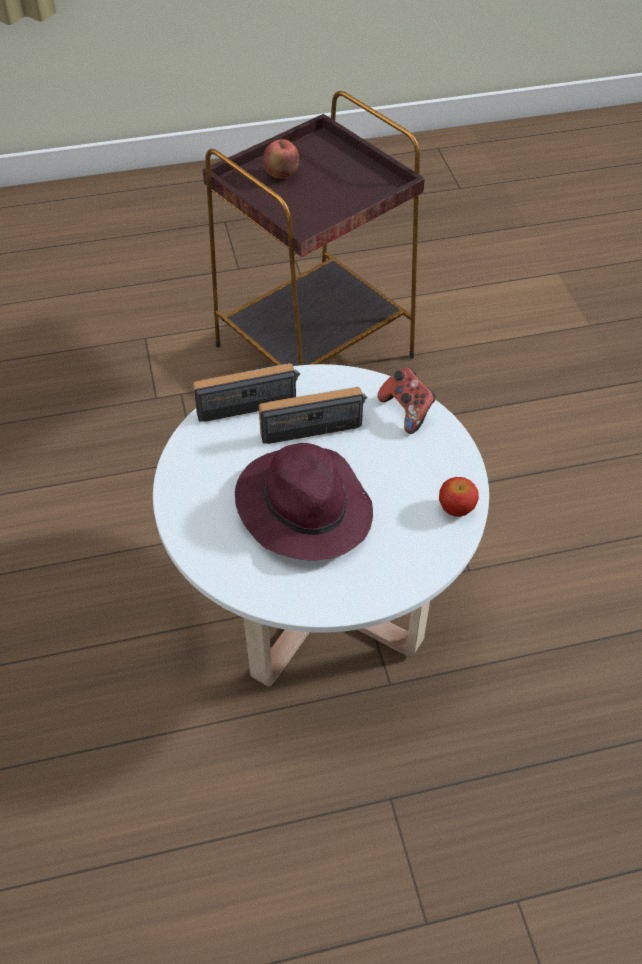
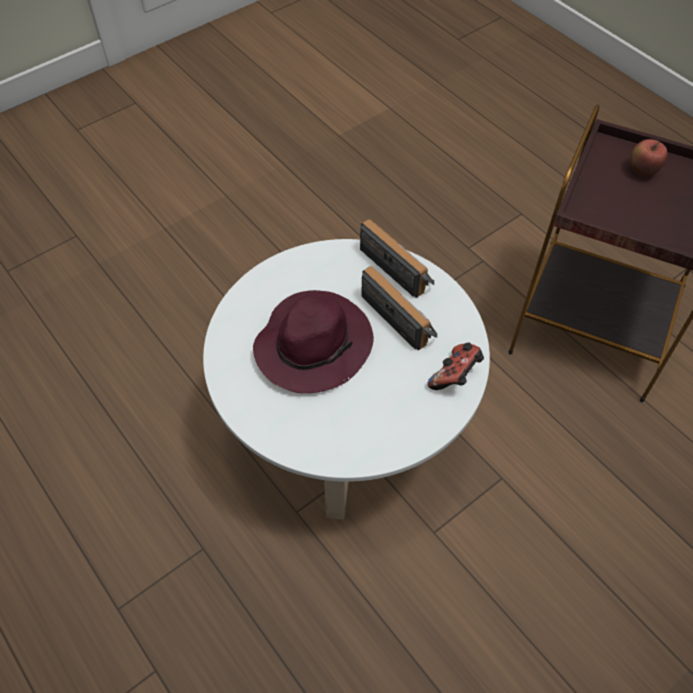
camera: 65 degrees right, 5 degrees up
(456, 508) = (368, 449): apple -> none

